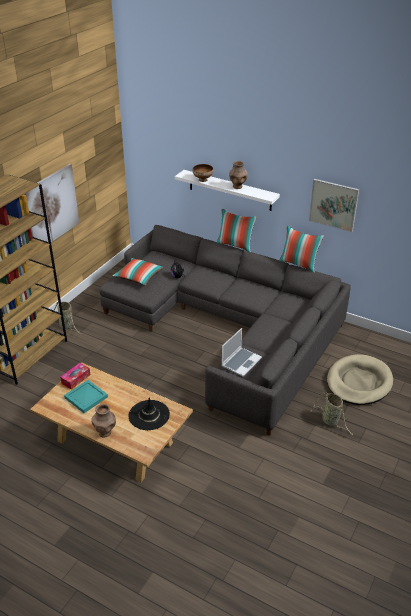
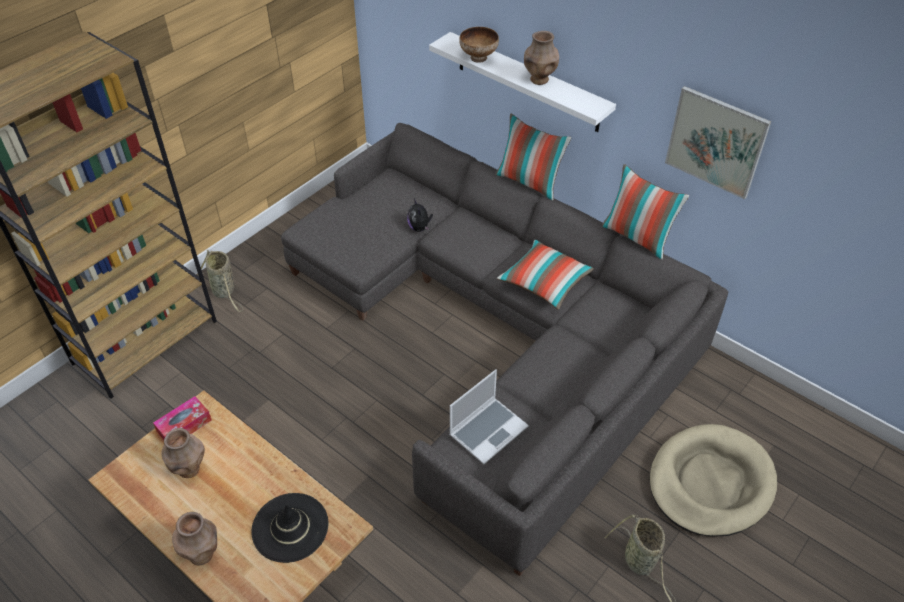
camera: 10 degrees right, 10 degrees up
(52, 207) = (196, 88): picture -> none
(85, 397) = (189, 469): turquoise tray -> brown vase
(138, 277) = (351, 221): pillow -> pillow (544, 282)

